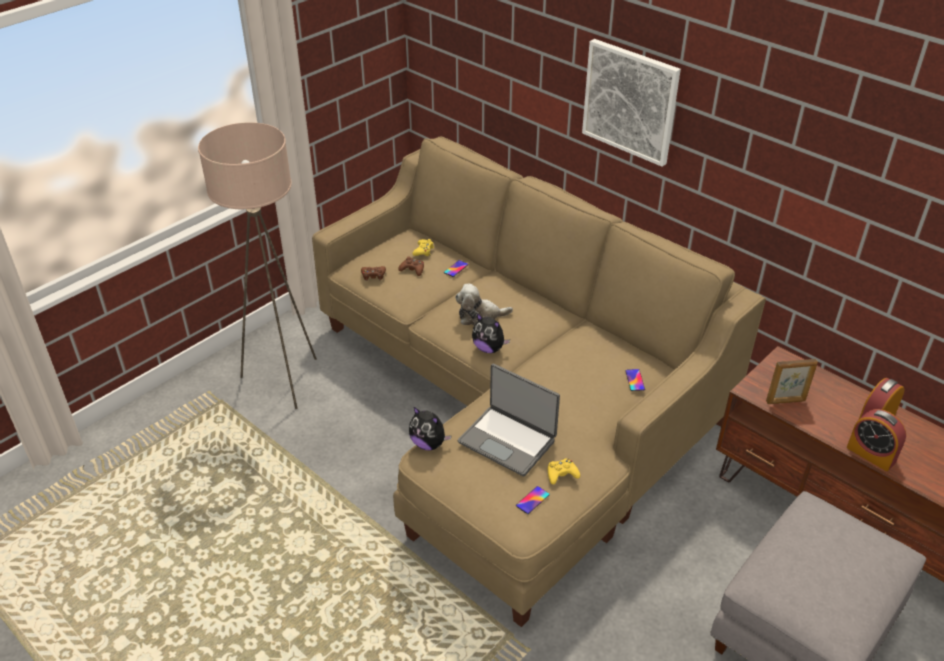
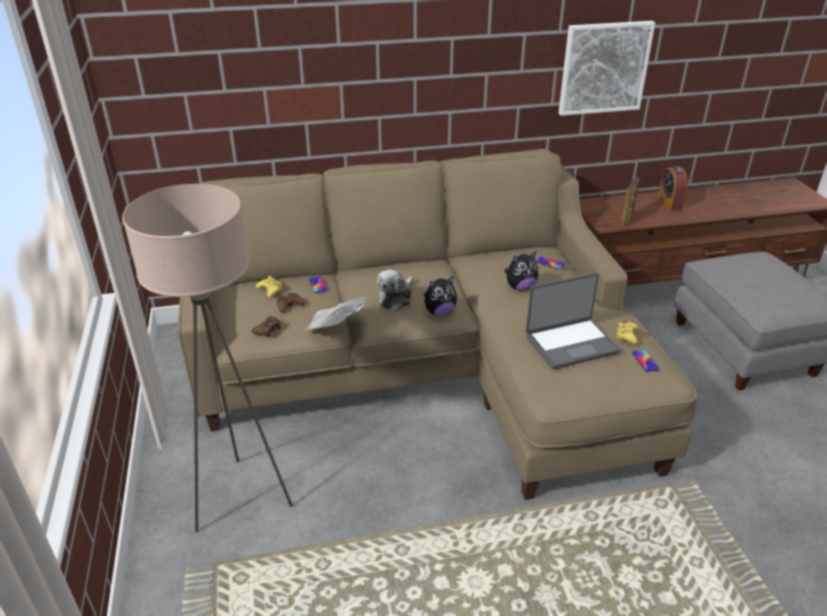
camera: 55 degrees left, 5 degrees down
(409, 304) = (336, 327): none -> newspaper
(429, 443) = (532, 389): plush toy -> plush toy (520, 287)
(630, 101) = (410, 54): picture -> picture (604, 68)
(871, 454) = (696, 216): alarm clock -> none

